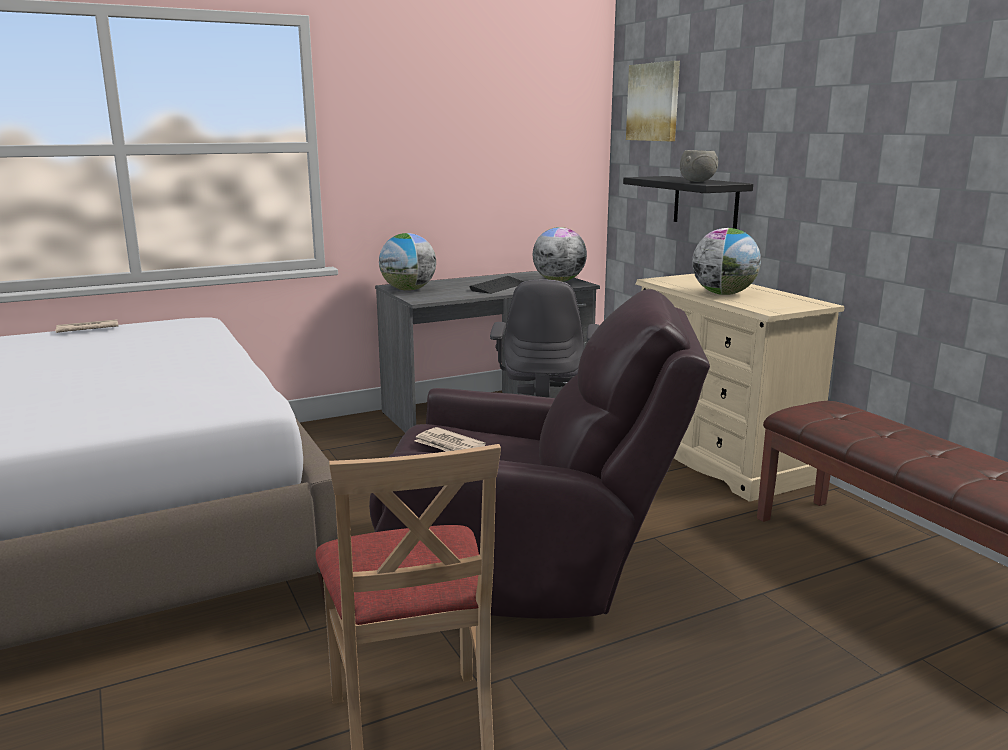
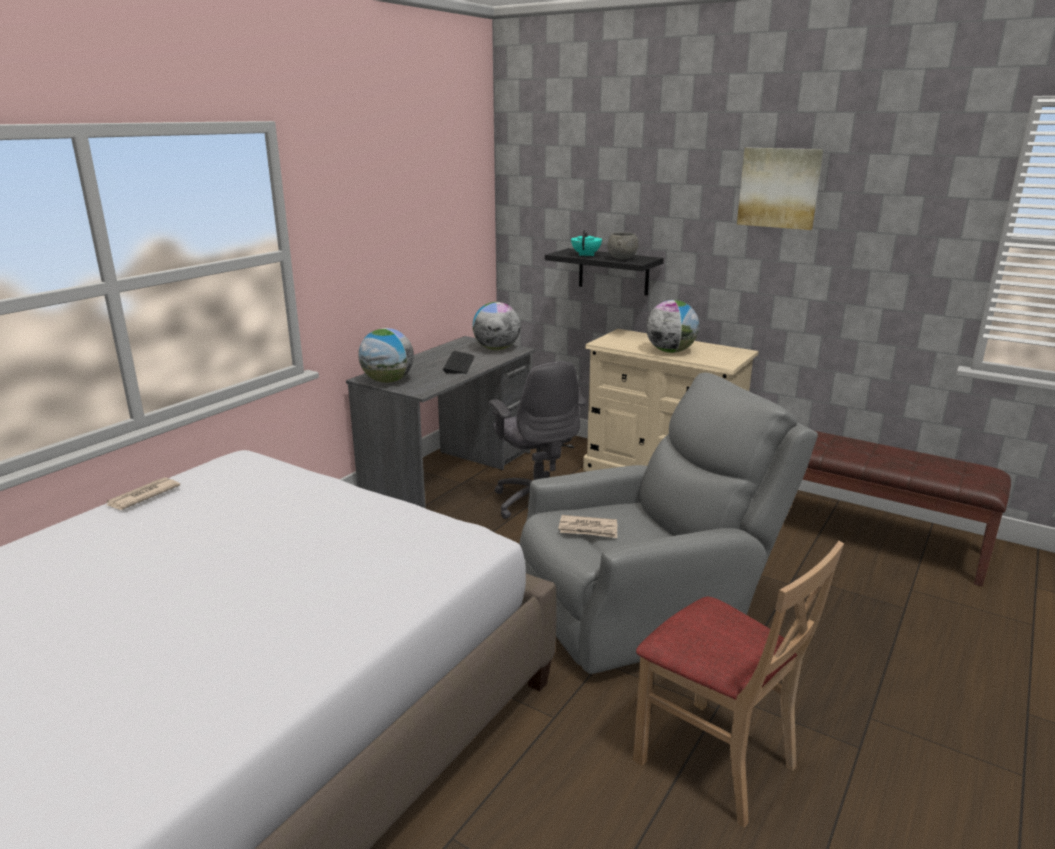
camera: 30 degrees left, 5 degrees up
(530, 571) = (646, 609): brown armchair -> grey armchair
(654, 102) = (549, 184): picture -> picture (779, 188)
(666, 179) = (586, 255): none -> turquoise teapot

